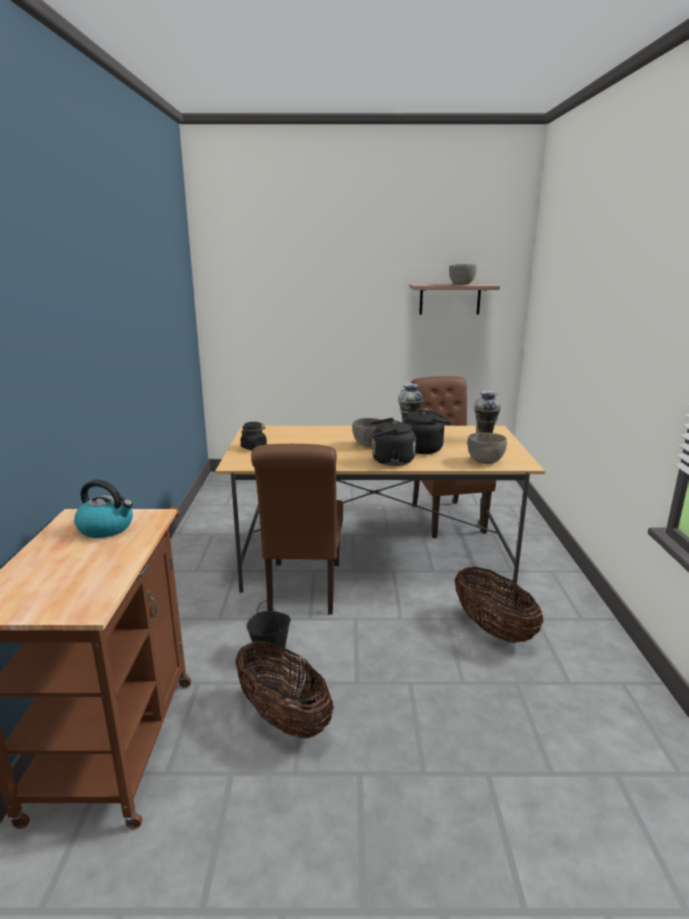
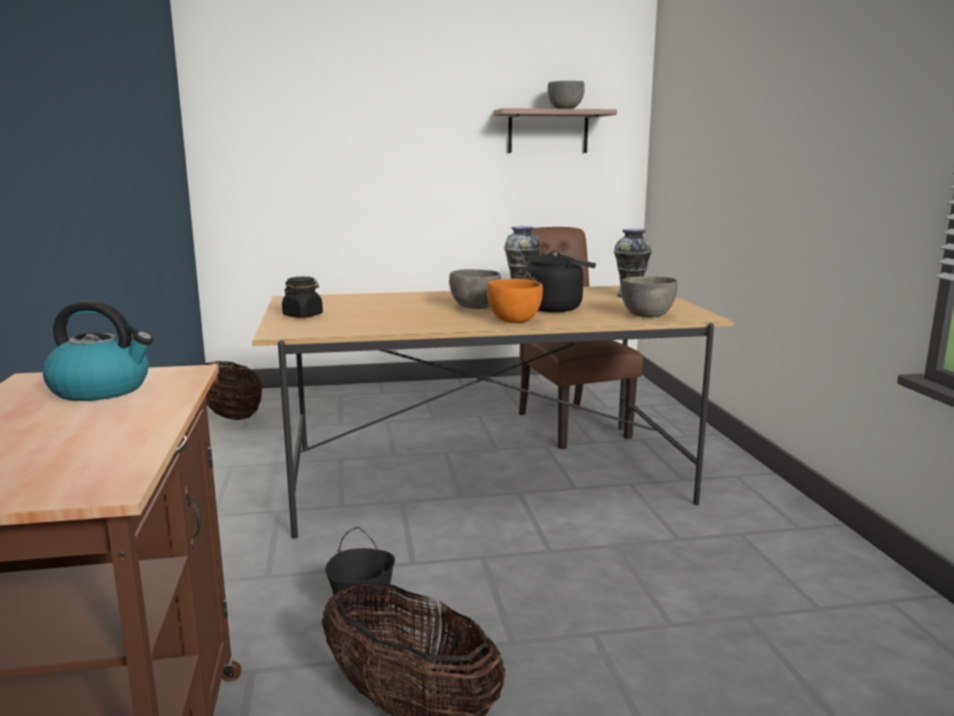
camera: 10 degrees left, 5 degrees down
(303, 590) = (392, 527): brown chair -> none
(389, 461) = (514, 320): black kettle -> orange bowl
(493, 629) = (686, 551): basket -> basket (231, 416)

